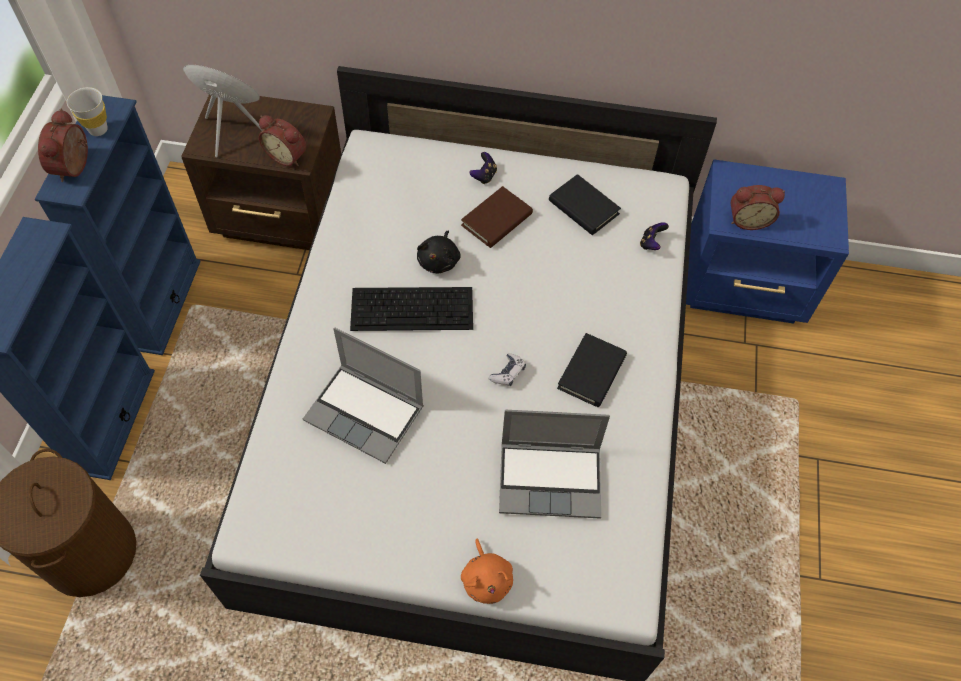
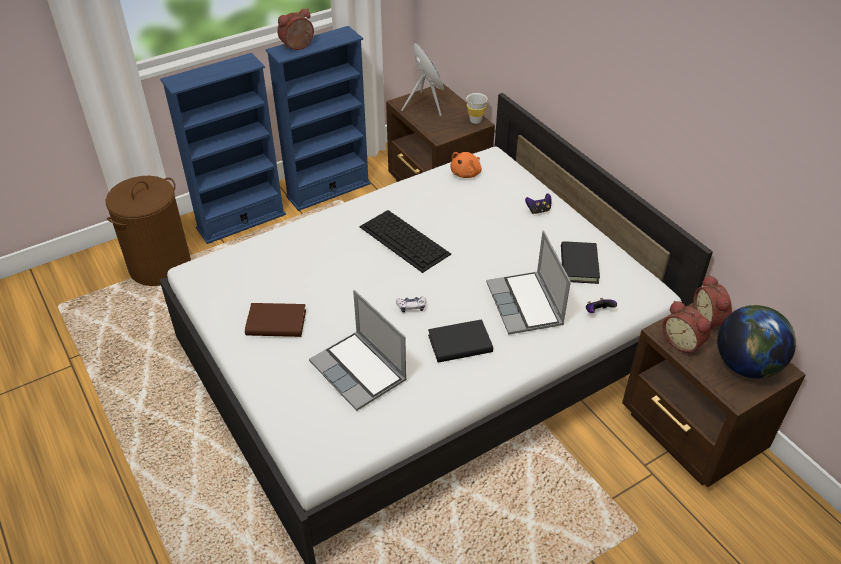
camera: 50 degrees right, 15 degrees down
(98, 129) = (329, 39): white cup -> white cup (475, 120)
(287, 155) = (437, 131): alarm clock -> alarm clock (709, 319)
(366, 413) = (314, 267): laptop -> laptop (526, 305)
(439, 260) = (452, 230): black plush toy -> none
(486, 579) = (261, 384): orange plush toy -> orange plush toy (466, 173)
(496, 220) = (514, 235): brown book -> brown book (276, 323)
(744, 287) = (691, 434): blue nightstand -> brown nightstand
(806, 203) = (746, 365): none -> globe

